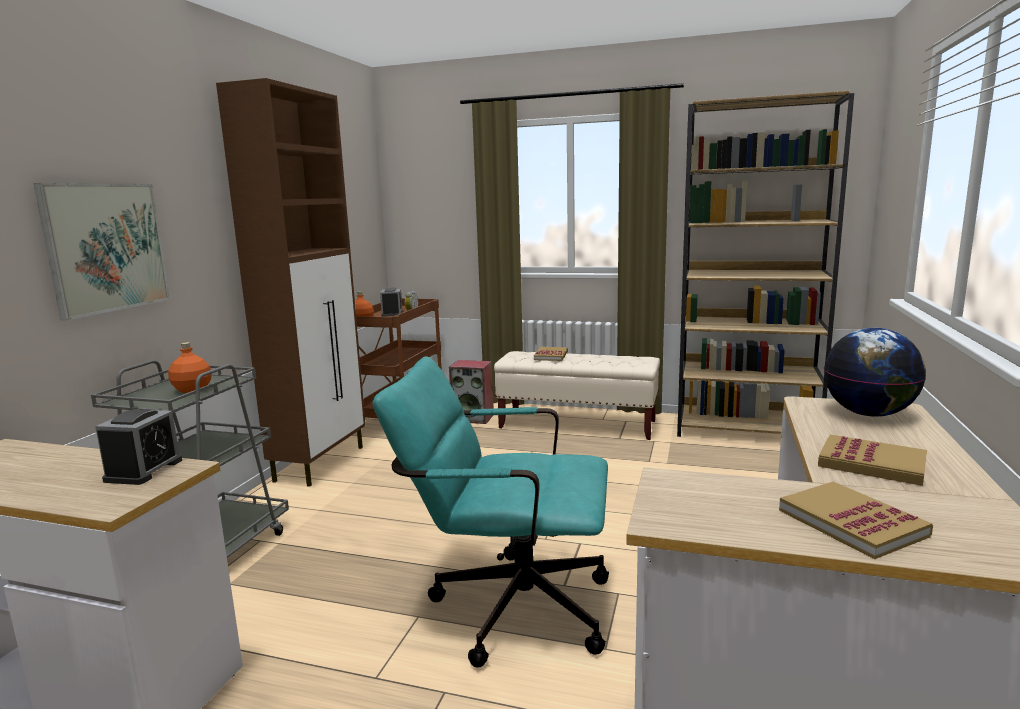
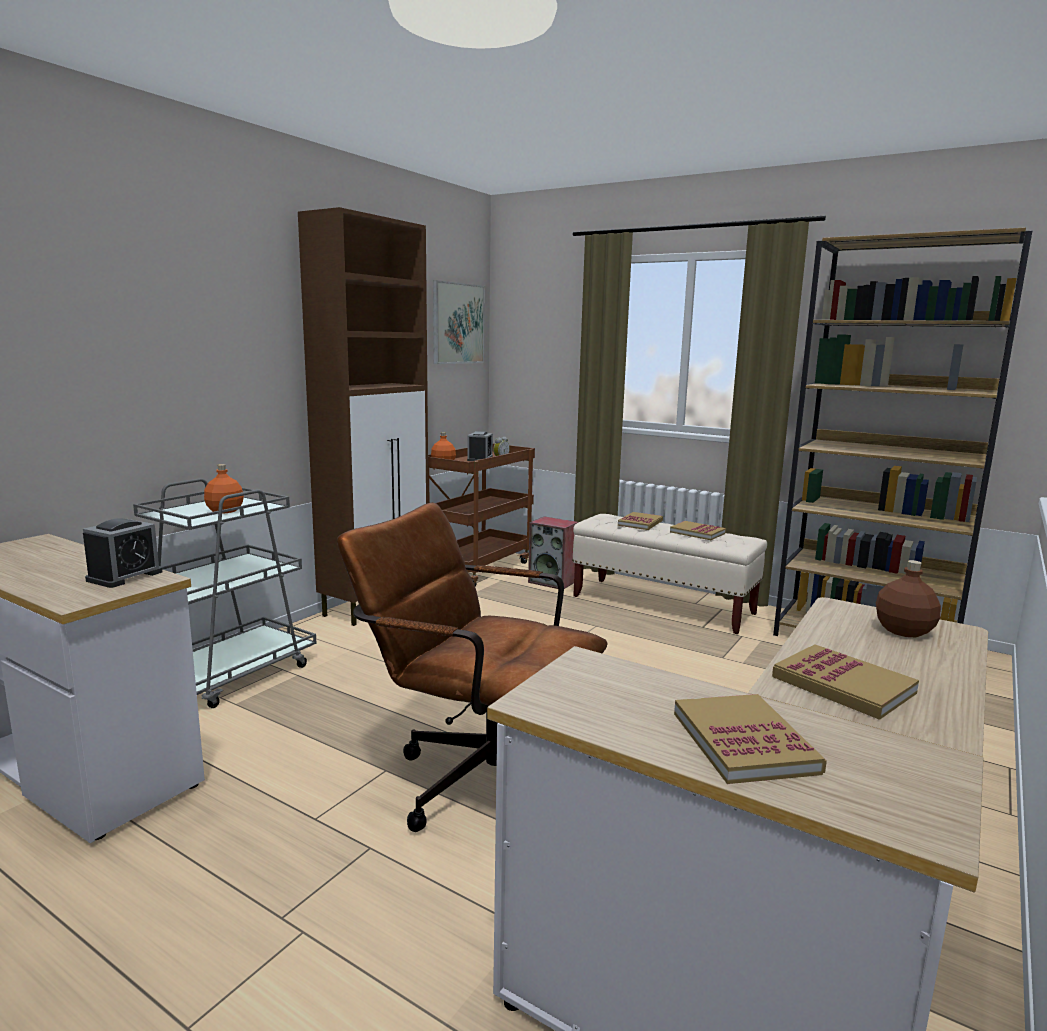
camera: 15 degrees right, 0 degrees up
(106, 247) = (166, 367): picture -> picture (458, 323)
(506, 605) = (477, 778): turquoise office chair -> brown office chair
(603, 358) = (697, 533): none -> book
(869, 414) = (904, 631): globe -> brown bottle

